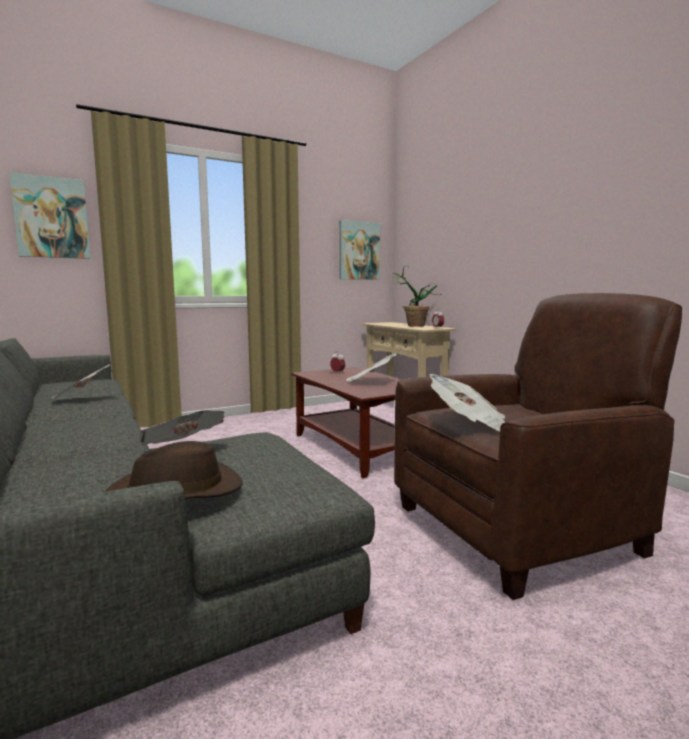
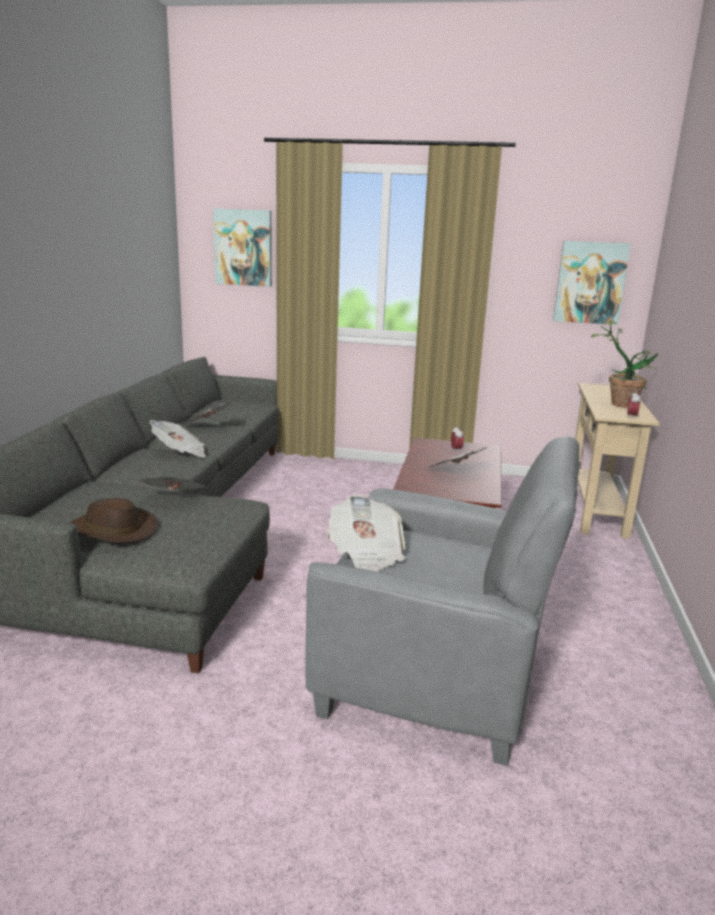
camera: 40 degrees right, 10 degrees up
(92, 421) = (180, 453): none -> newspaper
(517, 528) = (434, 678): brown armchair -> grey armchair

